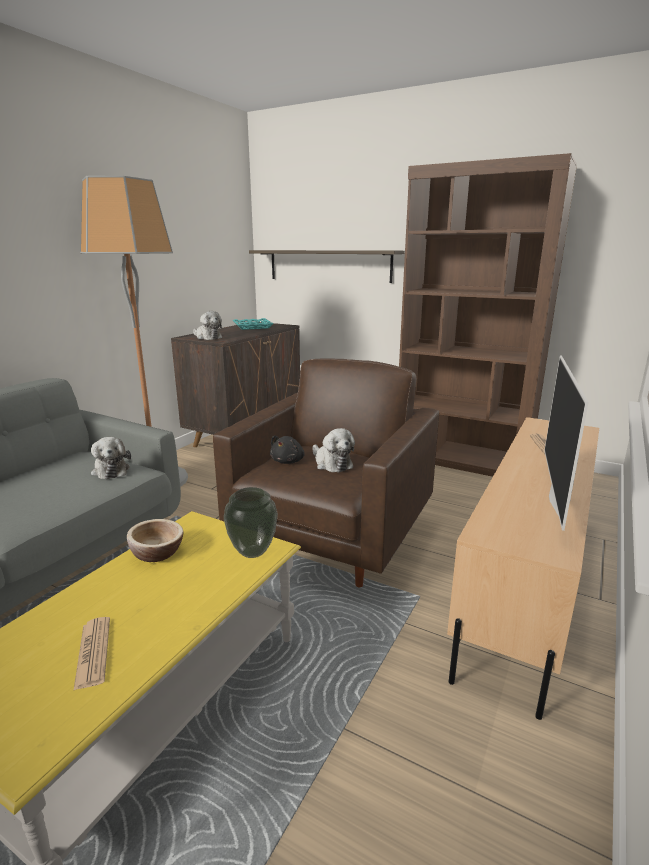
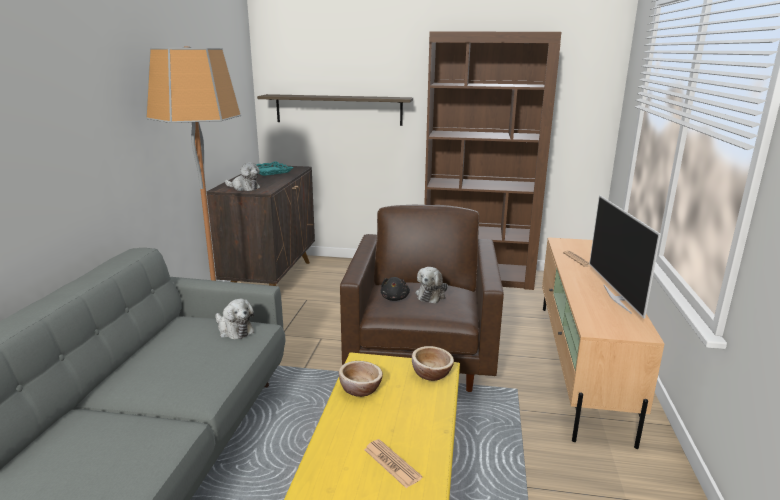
camera: 20 degrees left, 0 degrees up
(252, 552) = (431, 373): vase -> bowl
(331, 463) = (431, 295): plush toy -> plush toy turned 75 degrees clockwise

